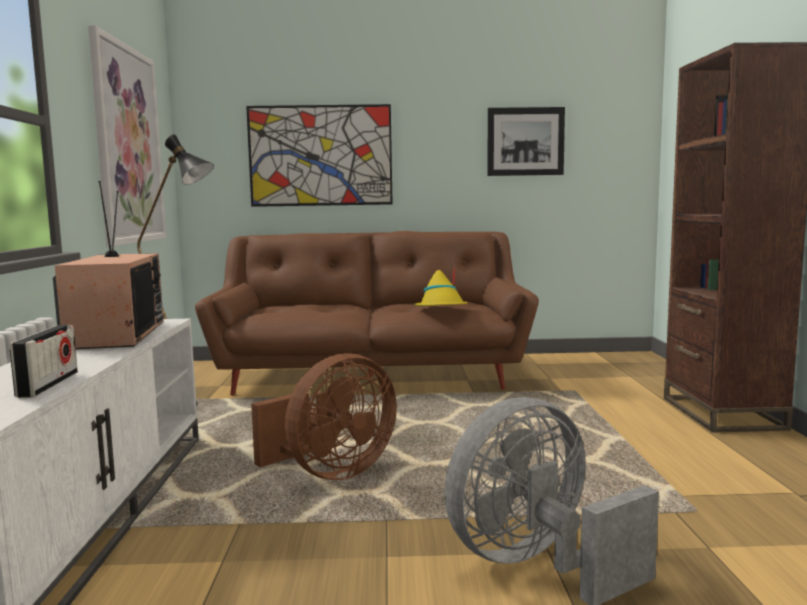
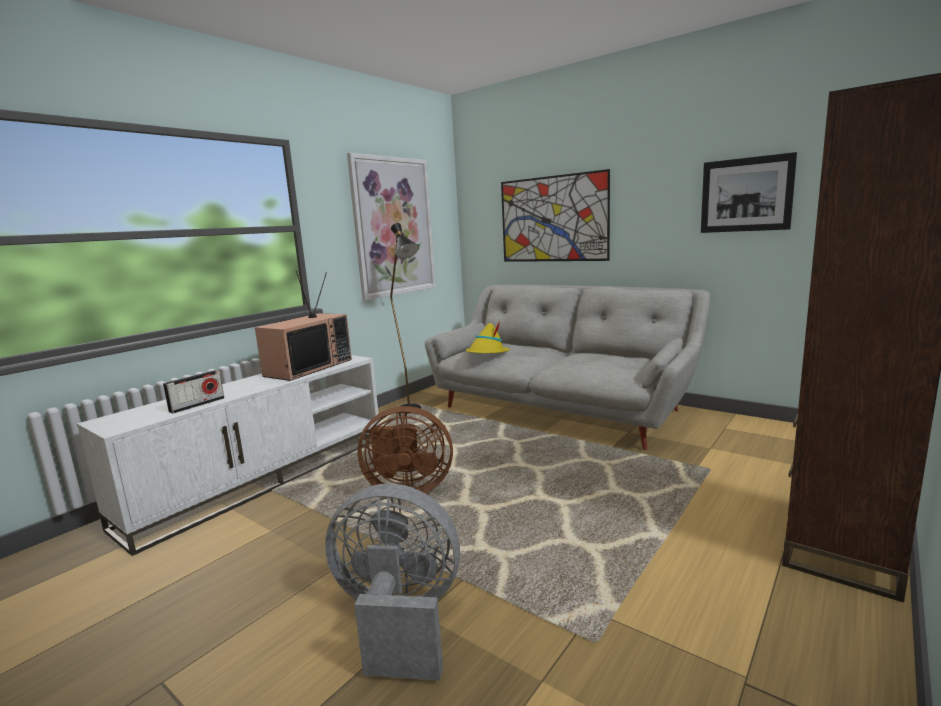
camera: 40 degrees right, 5 degrees up
(371, 375) = (560, 410): brown sofa -> grey sofa
(442, 309) = (596, 366): yellow hat -> yellow hat (487, 354)

